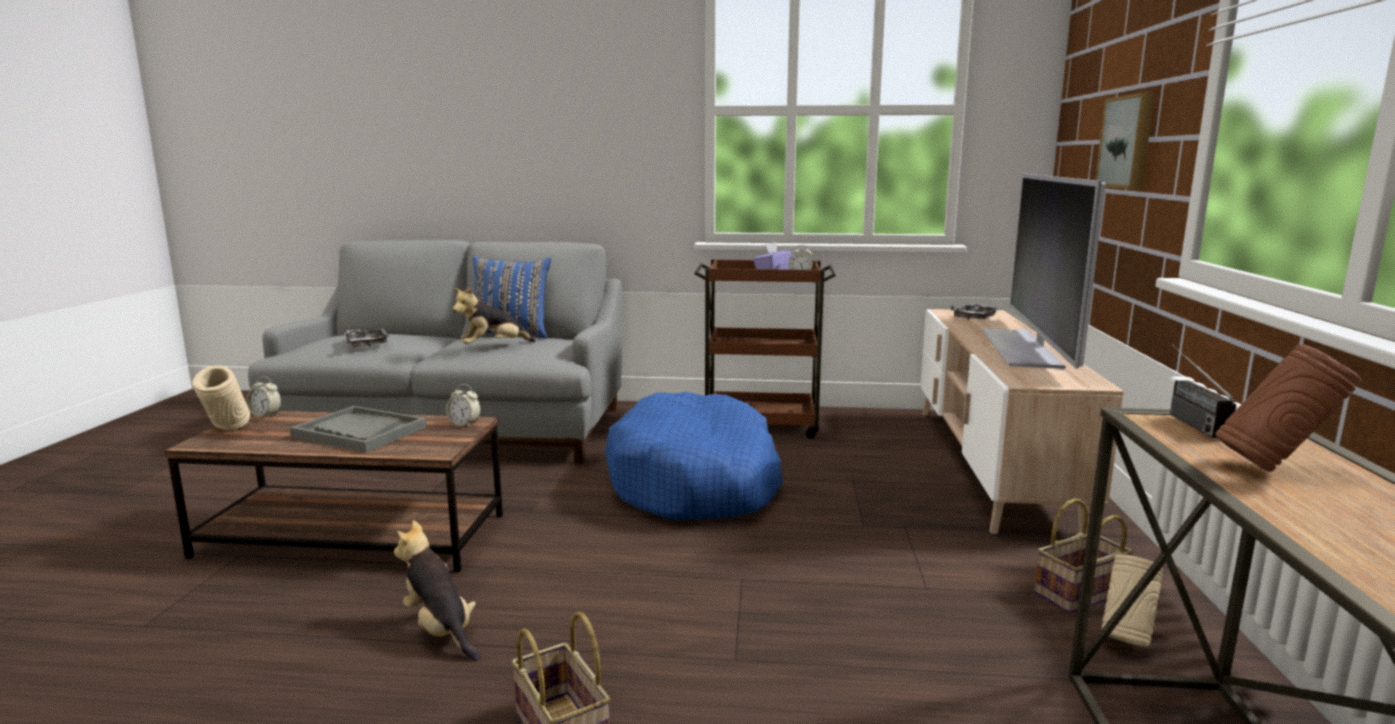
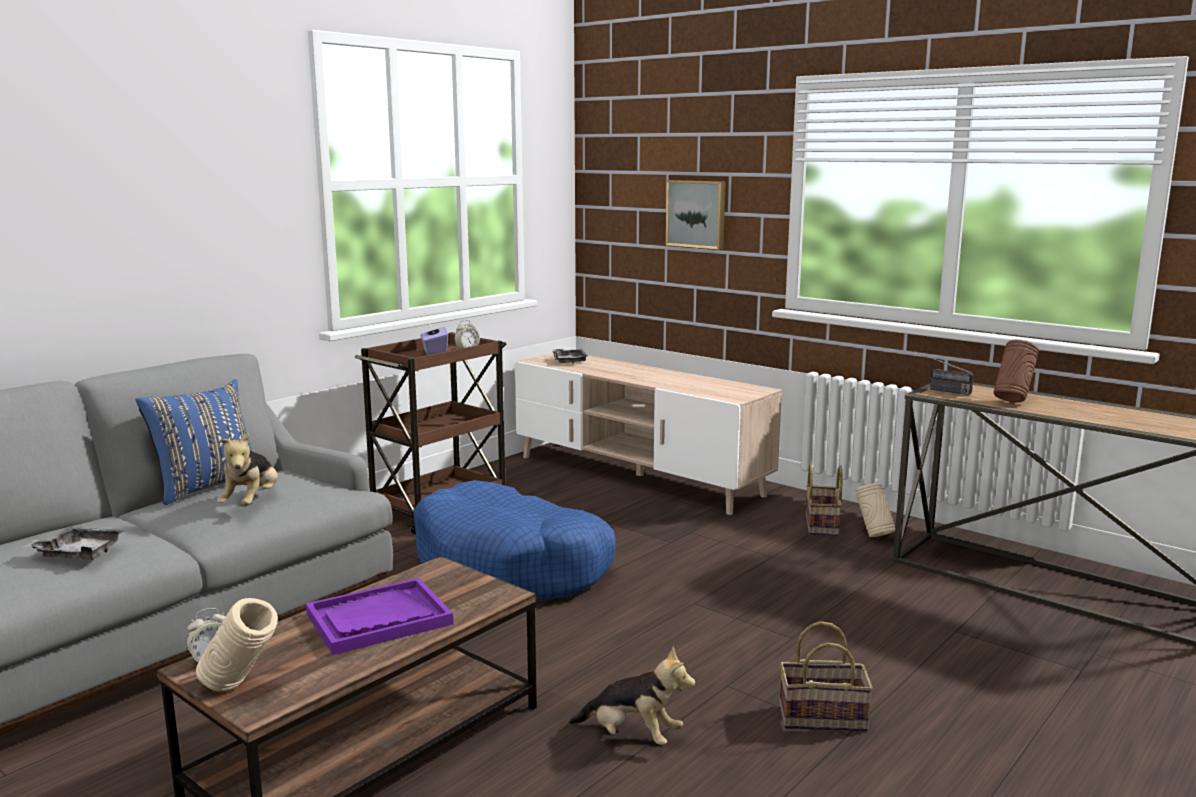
camera: 55 degrees left, 0 degrees up
(359, 432) = (378, 619): grey tray -> purple tray
(440, 630) = (632, 736): plush toy -> plush toy turned 150 degrees counterclockwise
(464, 425) = (441, 572): alarm clock -> none
(1023, 348) = (664, 376): television -> none

